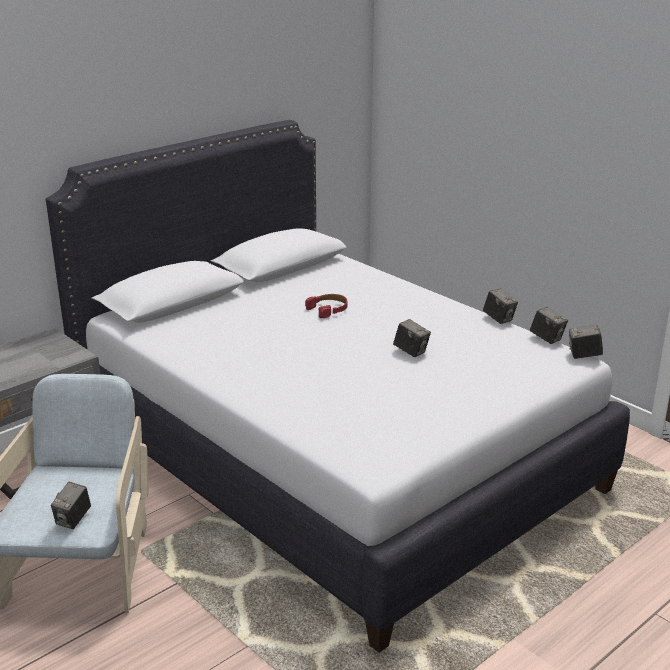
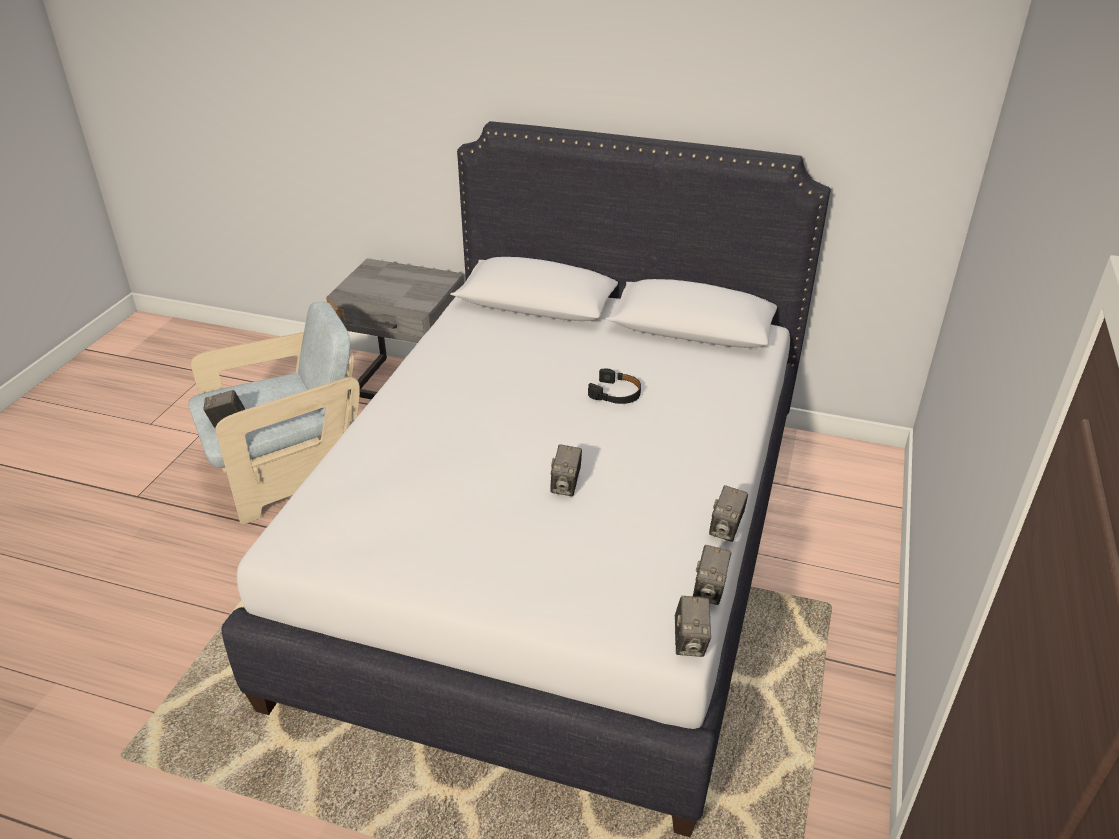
camera: 60 degrees right, 10 degrees up
(328, 309) = (616, 394): red headphones -> black headphones
(584, 355) = (690, 642): camera -> camera turned 150 degrees counterclockwise

